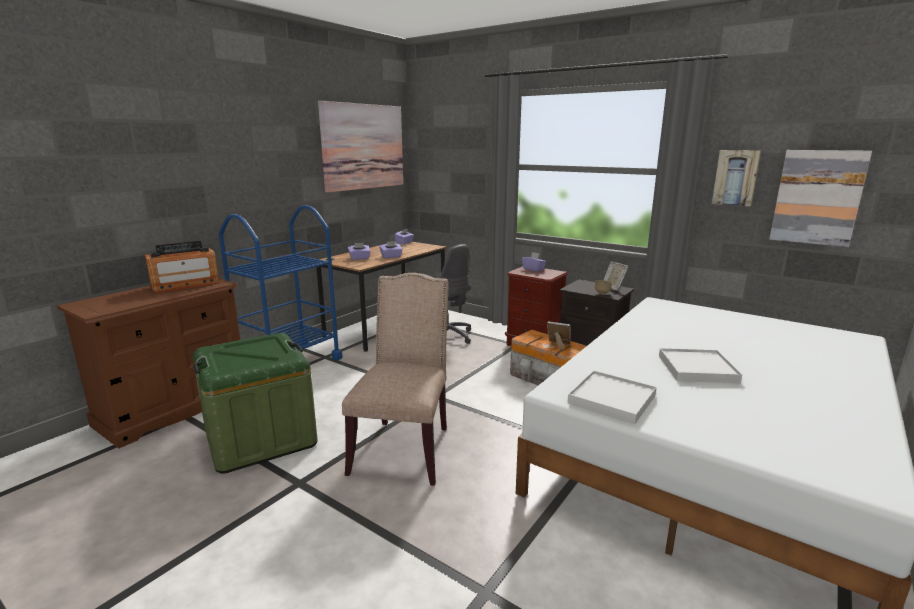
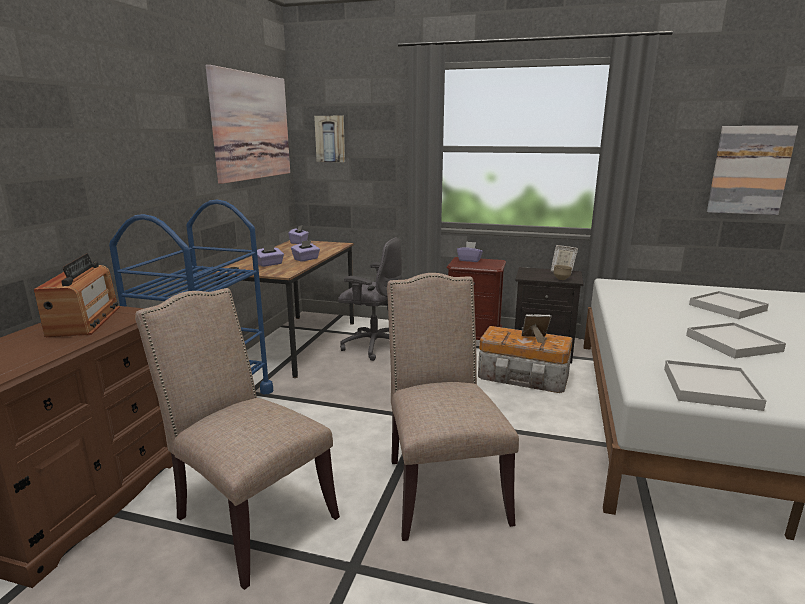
camera: 20 degrees left, 0 degrees up
(185, 284) = (85, 321): radio -> radio turned 45 degrees counterclockwise
(260, 437) = (249, 517): green storage box -> beige chair
(735, 177) = (674, 154): picture -> picture (330, 139)
(745, 338) = (727, 308): none -> white tray

